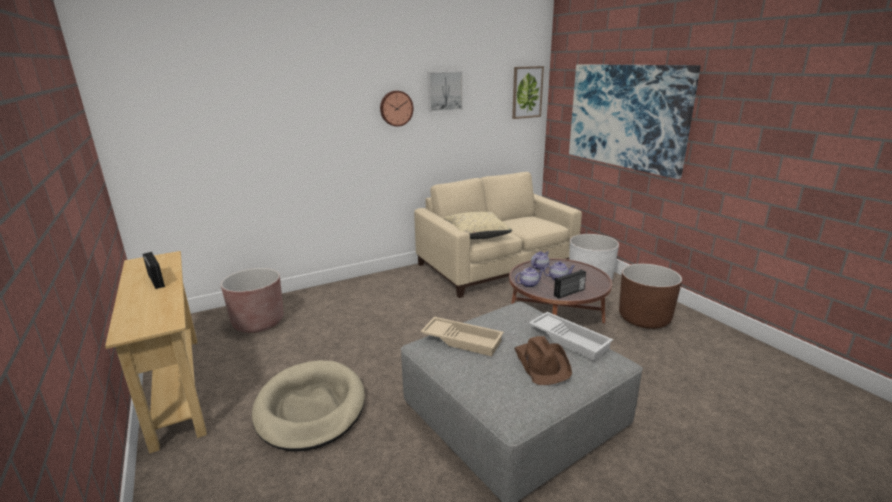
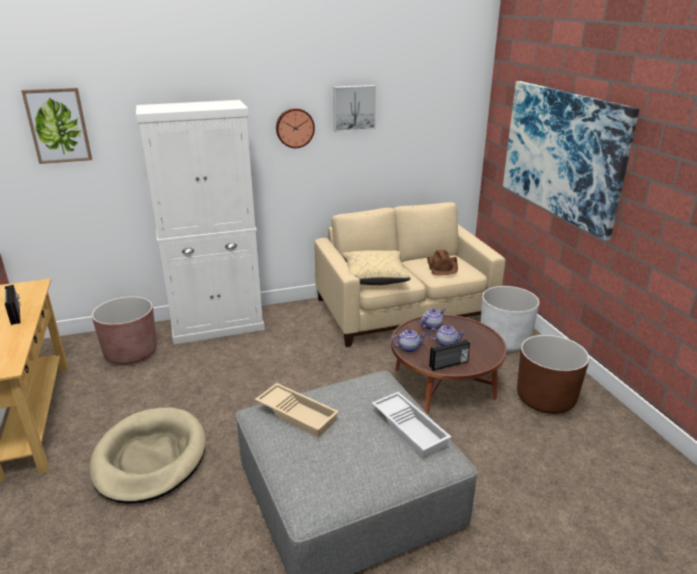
camera: 10 degrees right, 5 degrees up
(335, 293) = (217, 326): none -> white cabinet
(527, 92) = (460, 108): picture -> picture (58, 125)
(542, 363) = (366, 453): brown hat -> brown hat (442, 266)

